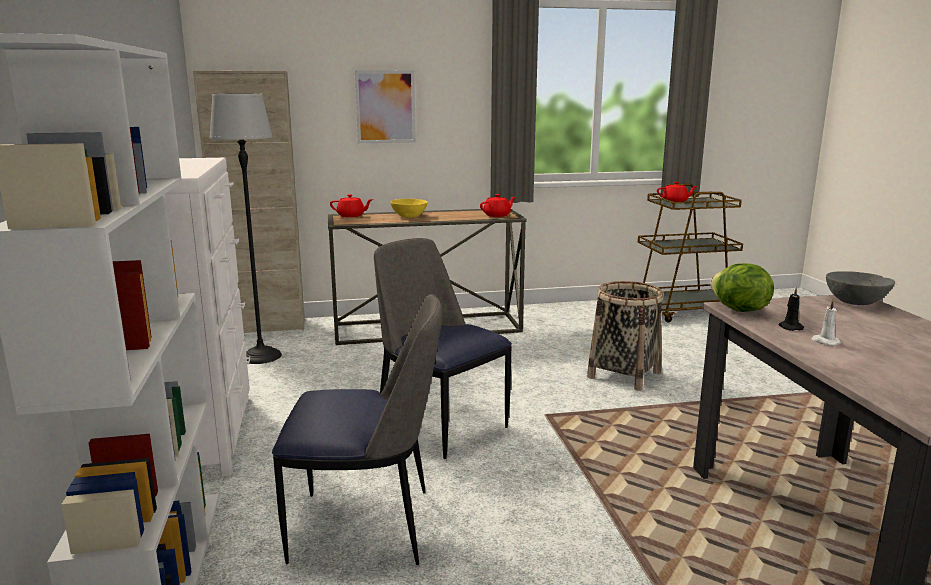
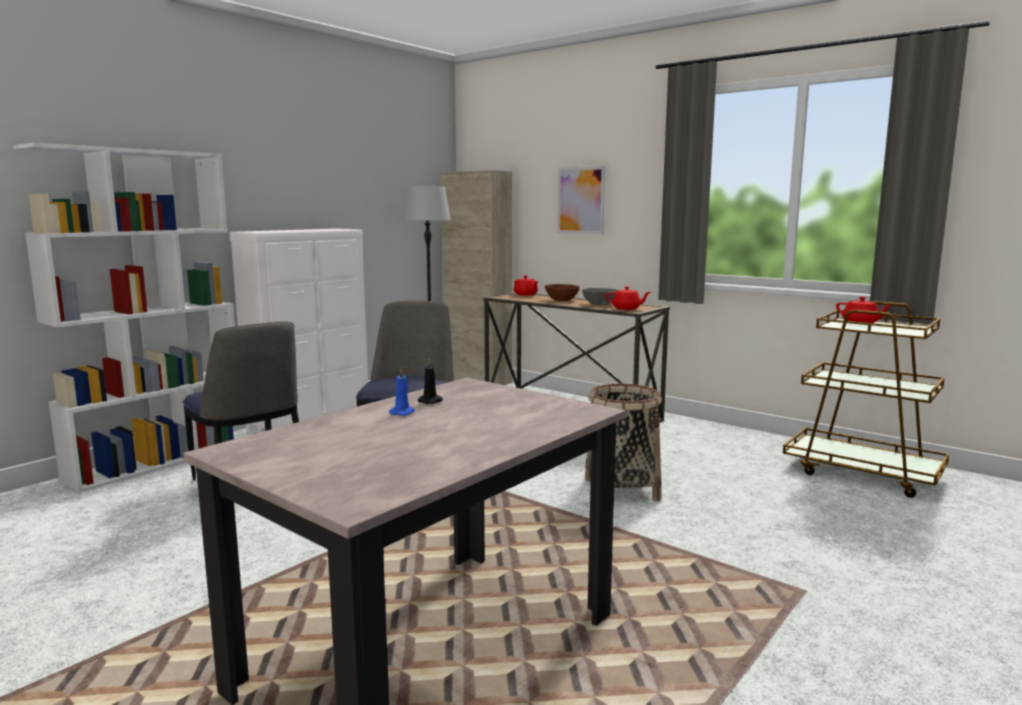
camera: 50 degrees right, 5 degrees down
(409, 216) = (561, 300): yellow bowl -> brown bowl
(738, 310) = (459, 386): lettuce -> none
(824, 341) = (402, 412): white candle -> blue candle
(855, 302) = (577, 410): grey bowl -> grey bowl (600, 304)

